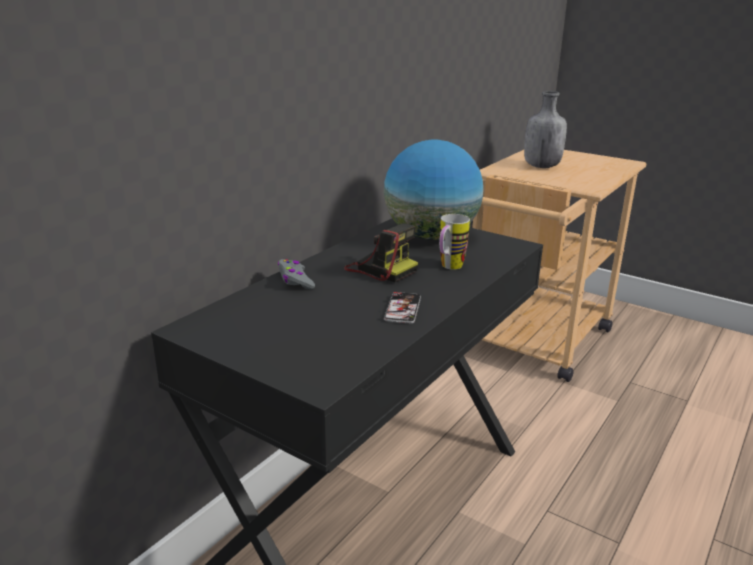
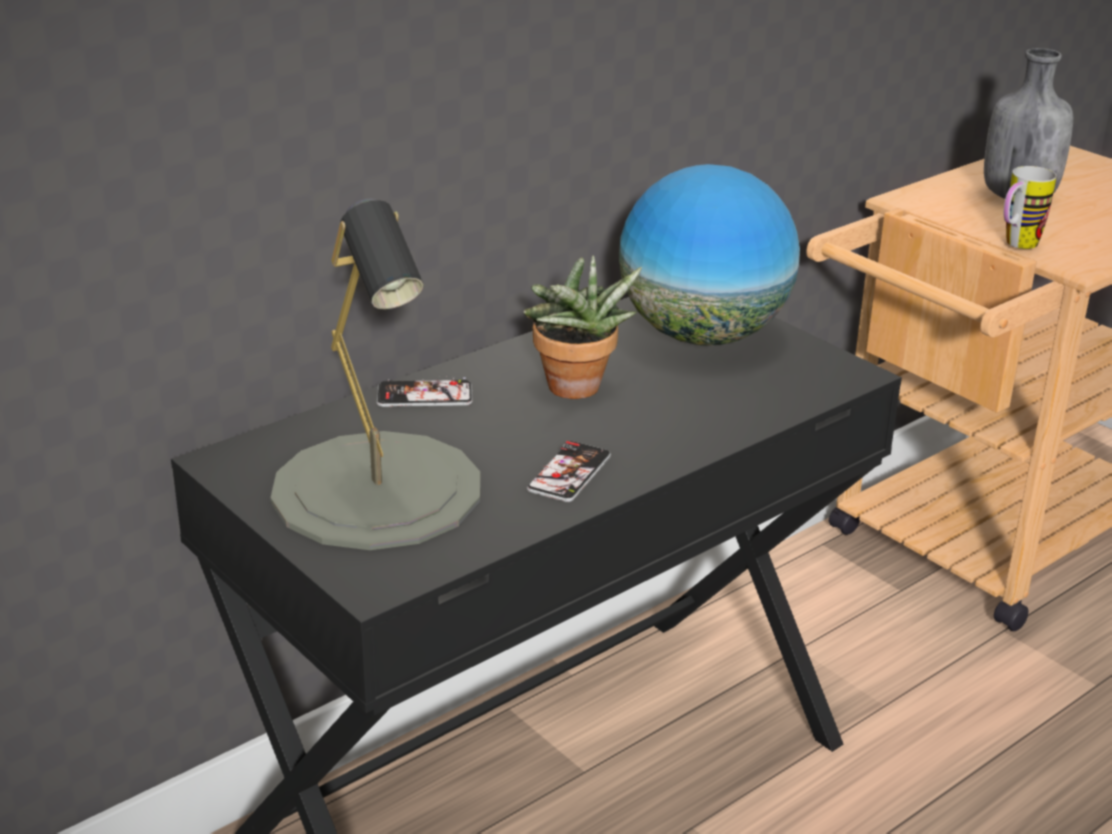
camera: 15 degrees right, 5 degrees up
(294, 332) = (378, 490): none -> grey table lamp
(295, 280) = (424, 396): grey game controller -> phone
(380, 268) = (576, 391): camera -> potted plant
(448, 268) = (694, 405): mug -> mug (1015, 246)

